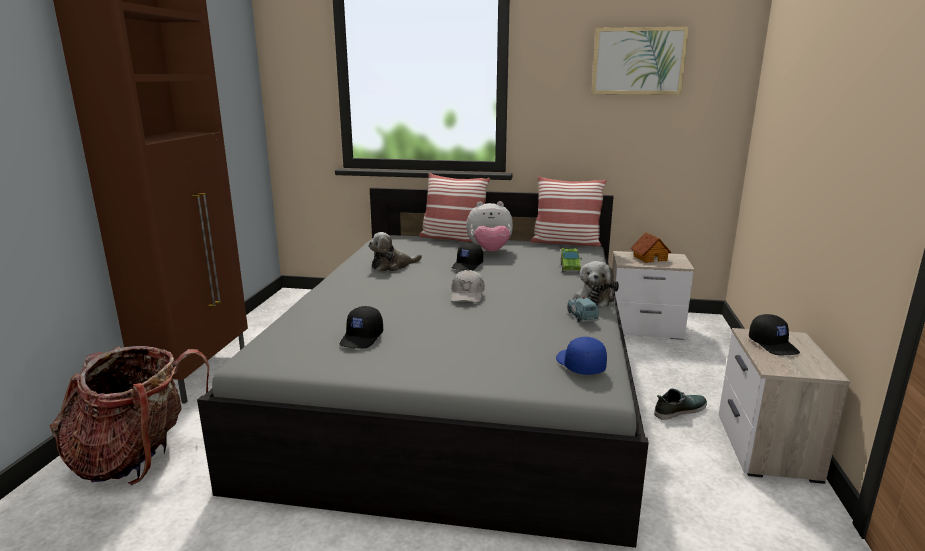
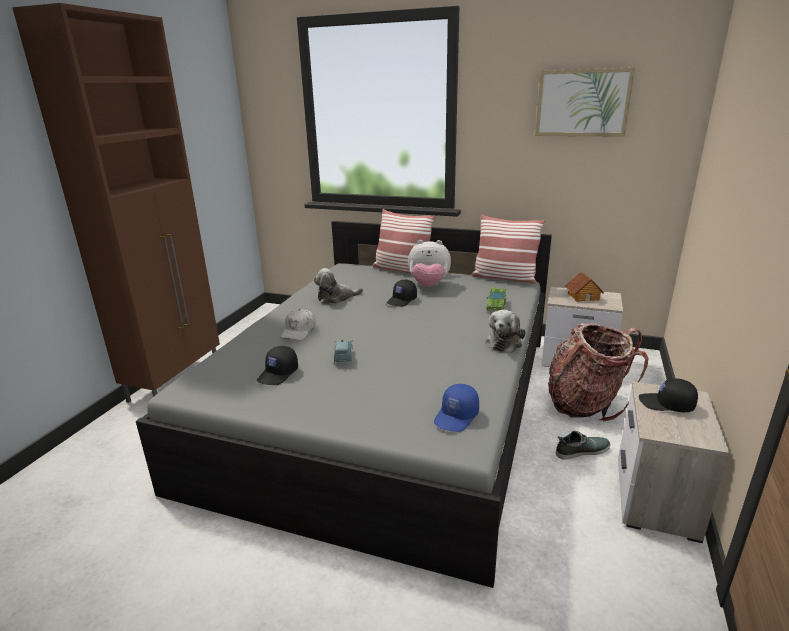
camera: 10 degrees right, 5 degrees up
(138, 458) = (109, 456): backpack -> backpack (585, 403)
(467, 295) = (388, 333): white cap -> white cap (299, 331)
(579, 365) = (457, 417): blue cap -> blue cap turned 135 degrees counterclockwise
(582, 317) = (483, 363): blue toy car -> blue toy car (343, 357)
(773, 345) = (666, 404): black cap -> black cap turned 120 degrees clockwise

